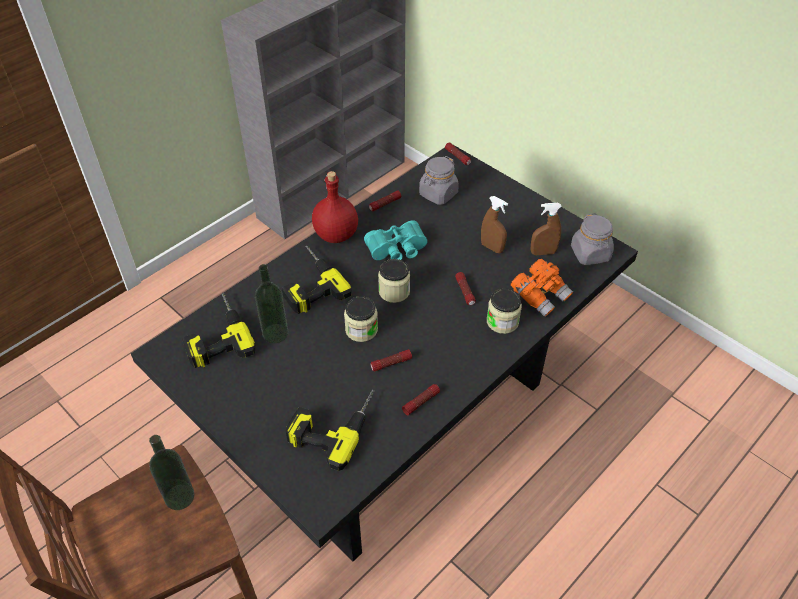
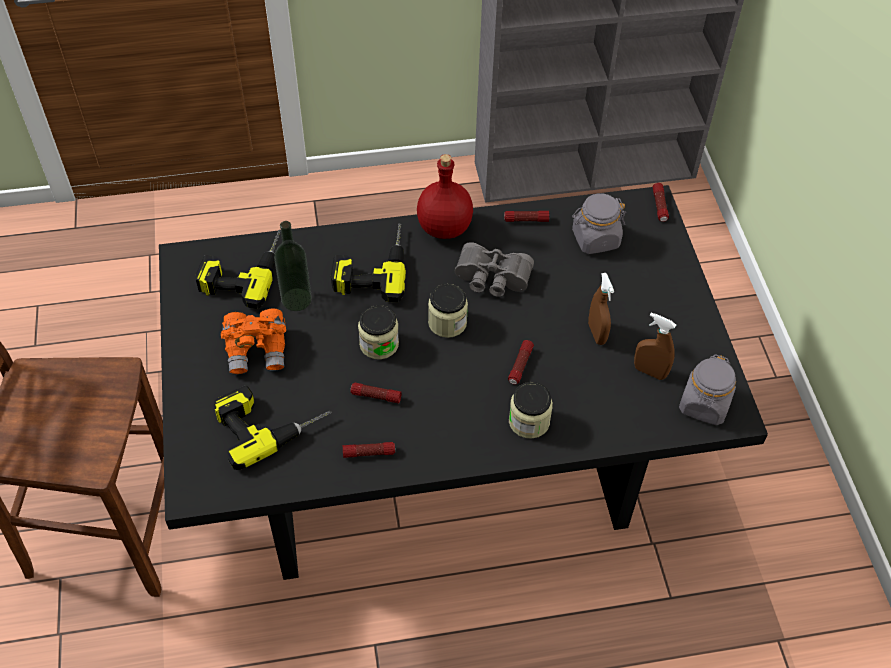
camera: 35 degrees right, 5 degrees up
(179, 497) = (100, 405): bottle -> none
(397, 250) = (492, 280): turquoise binoculars -> grey binoculars
(540, 296) = (598, 418): orange binoculars -> orange binoculars (257, 350)

